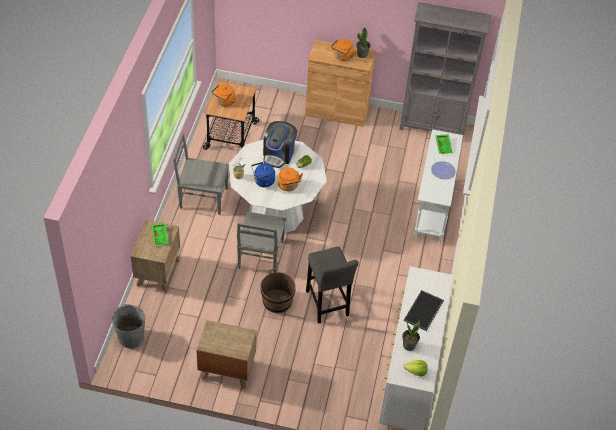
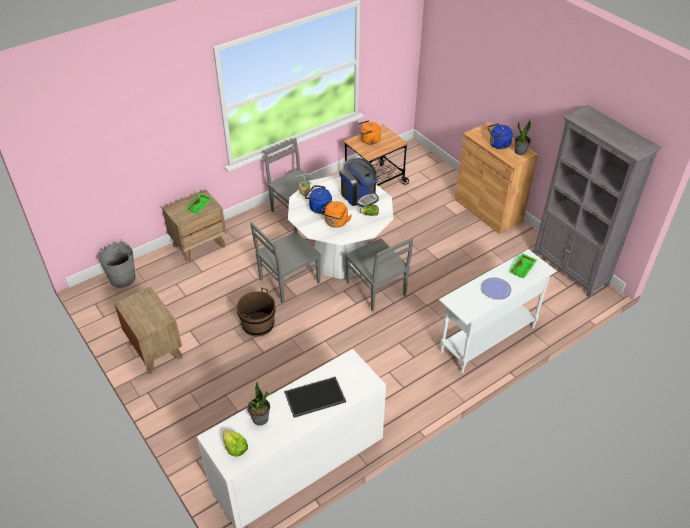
camera: 45 degrees right, 5 degrees down
(279, 154) = (358, 195): coffee machine -> coffee machine turned 105 degrees counterclockwise
(327, 305) = (294, 355): grey stool -> none
(328, 222) = (376, 290): none -> grey chair
(342, 57) = (498, 145): orange kettle -> blue kettle

